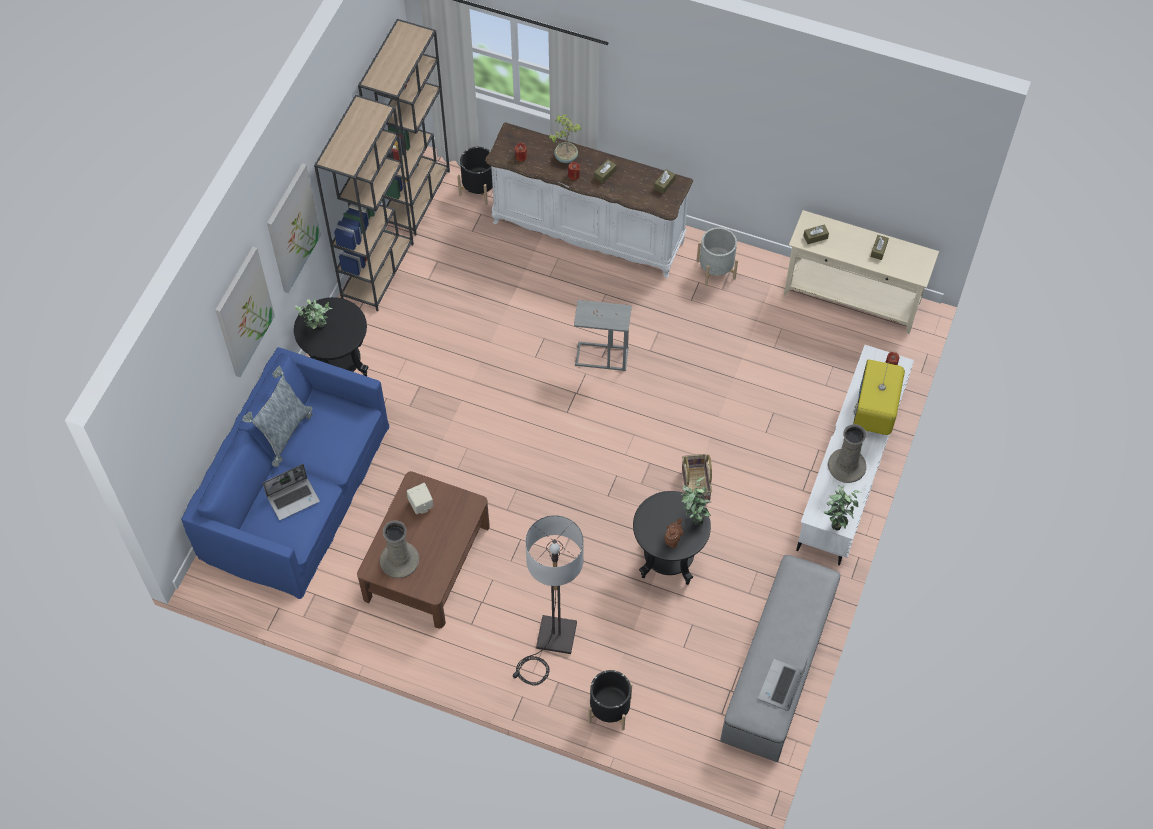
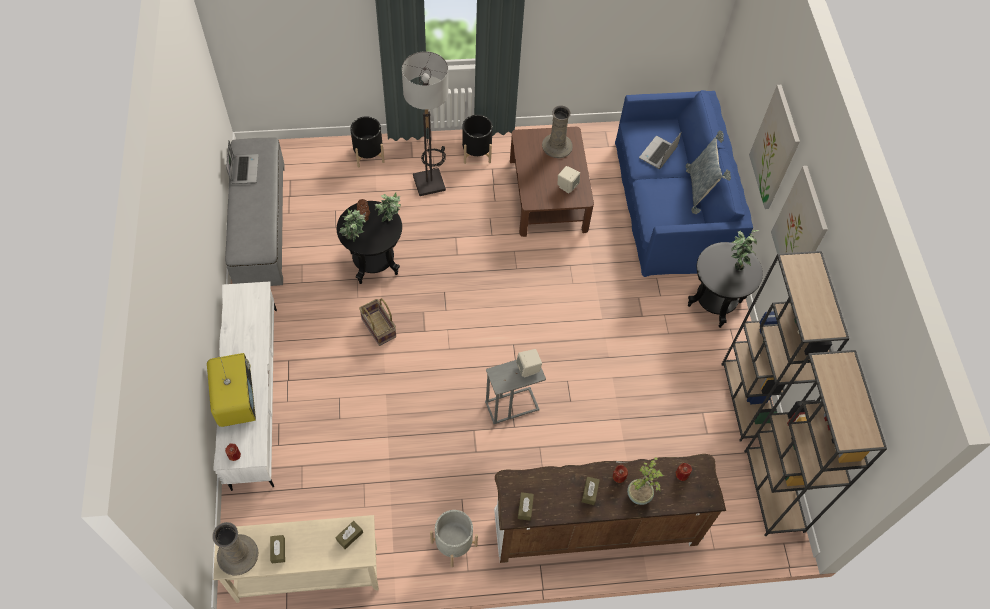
camera: 150 degrees right, 0 degrees up
(479, 189) = (724, 529): black planter -> black planter (476, 152)
(588, 314) = (528, 368): none -> beige speaker
(837, 521) = (240, 293): potted plant -> potted plant (390, 222)
(847, 466) = (246, 341): beige vase -> beige vase (237, 555)

